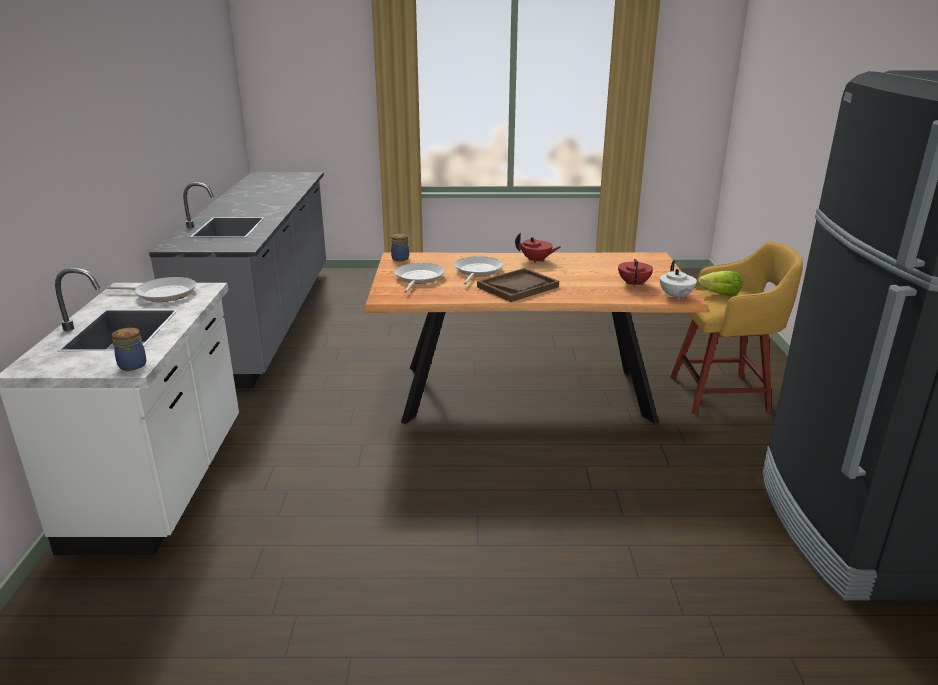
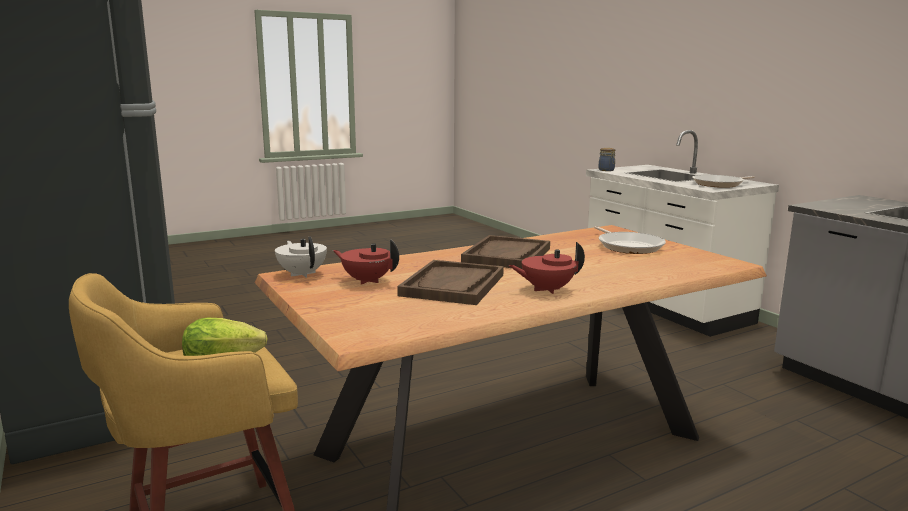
camera: 150 degrees right, 10 degrees down
(400, 258) = (716, 261): jar -> none
(477, 271) = (588, 263): frying pan -> none
(584, 272) = (453, 285): none -> brown tray
(634, 284) = (367, 281): red teapot -> red teapot turned 135 degrees clockwise

